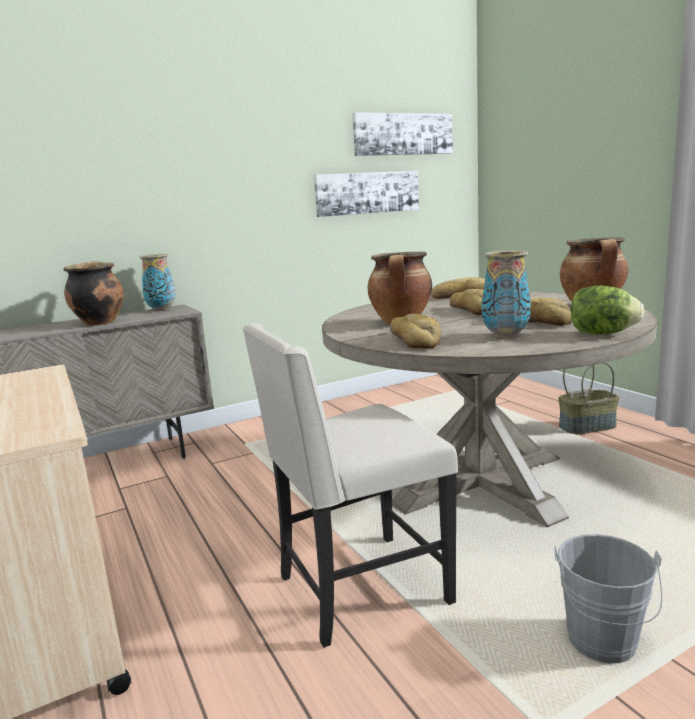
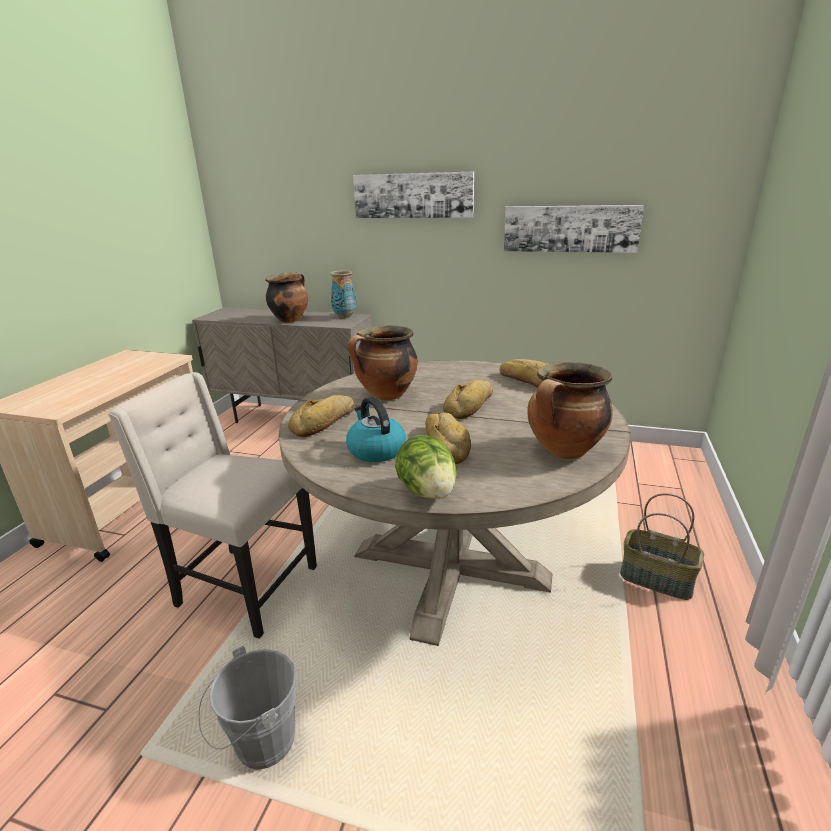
camera: 45 degrees right, 10 degrees up
(403, 134) = (634, 158): picture -> picture (413, 195)
(506, 335) = (375, 450): vase -> kettle

